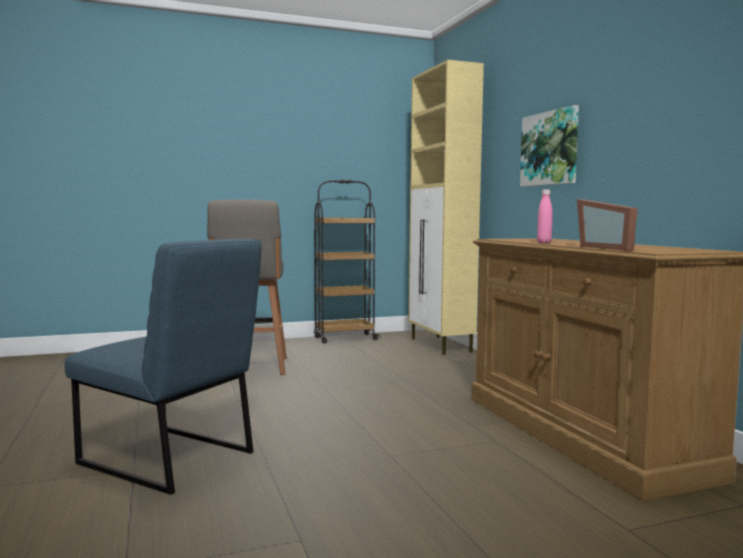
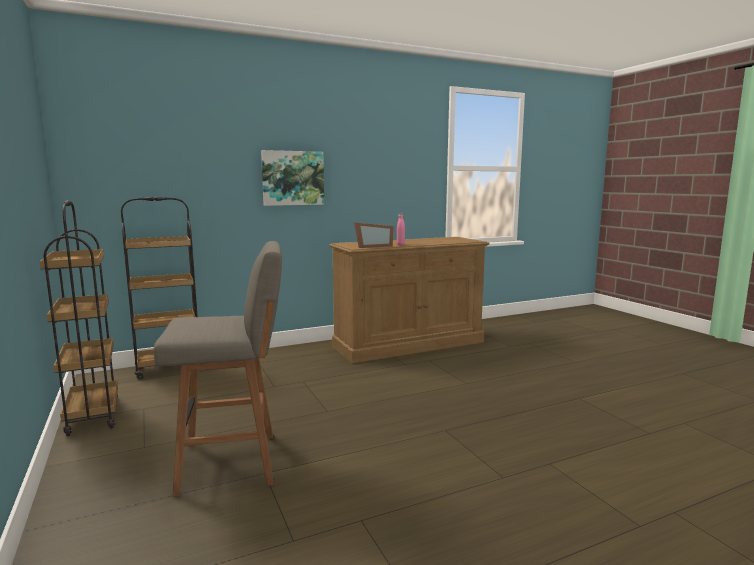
camera: 95 degrees left, 5 degrees up
(169, 459) = (522, 452): blue chair -> none
(441, 345) = (170, 369): beige cabinet -> brown cart
(609, 248) = (451, 242): picture frame -> picture frame (372, 246)

